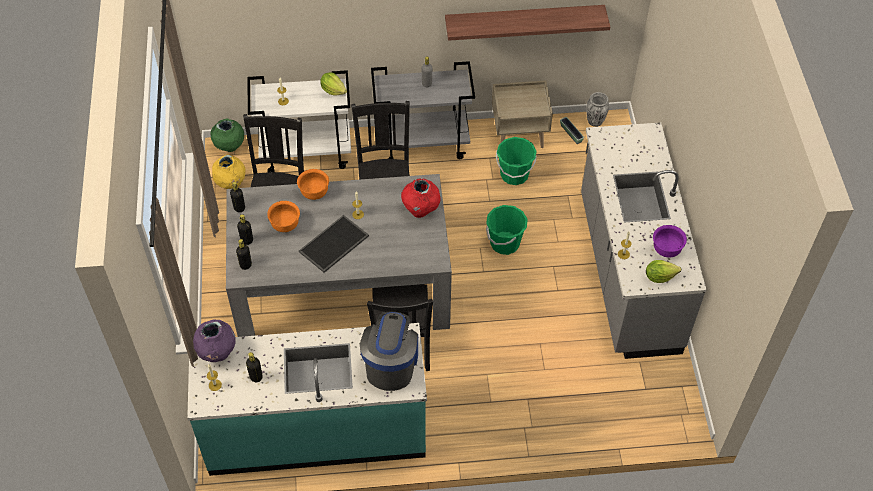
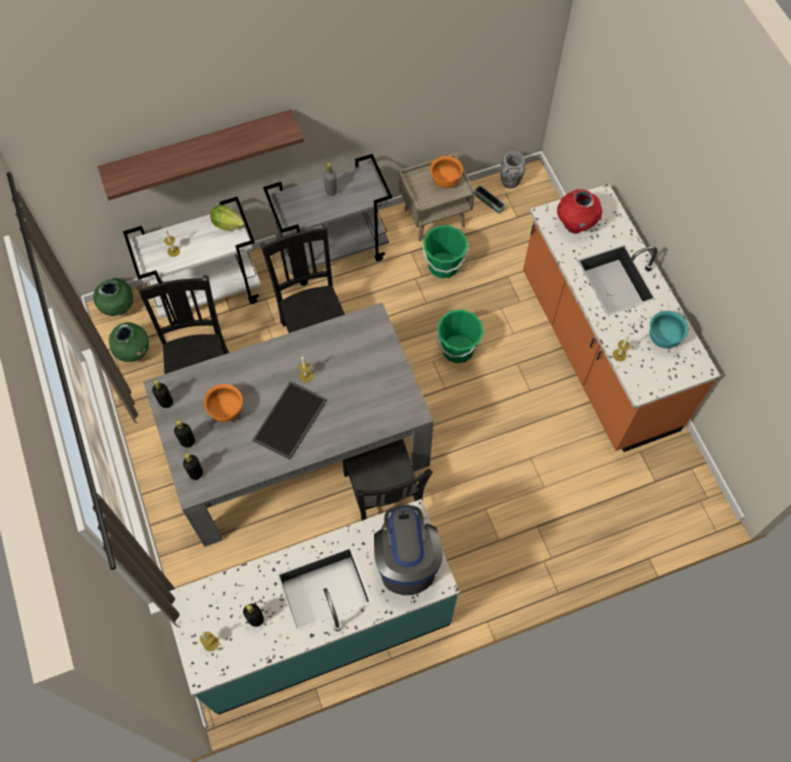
camera: 15 degrees left, 10 degrees up
(217, 353) = (201, 601): purple vase -> none
(231, 184) = (134, 353): yellow vase -> green vase
(314, 193) = (247, 361): orange bowl -> orange bowl (445, 181)
(420, 210) = (375, 353): red vase -> red vase (575, 225)
(524, 20) = (428, 95): shelf -> shelf (199, 149)
(626, 273) = (596, 352): grey counter -> orange counter
(659, 276) = (666, 372): lettuce -> none
(666, 250) = (663, 338): purple bowl -> turquoise bowl

